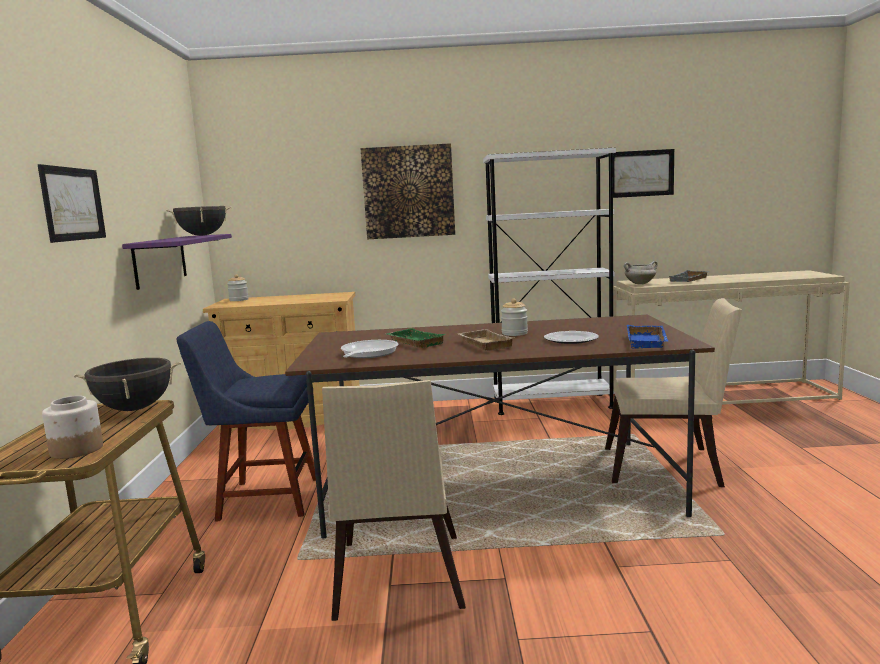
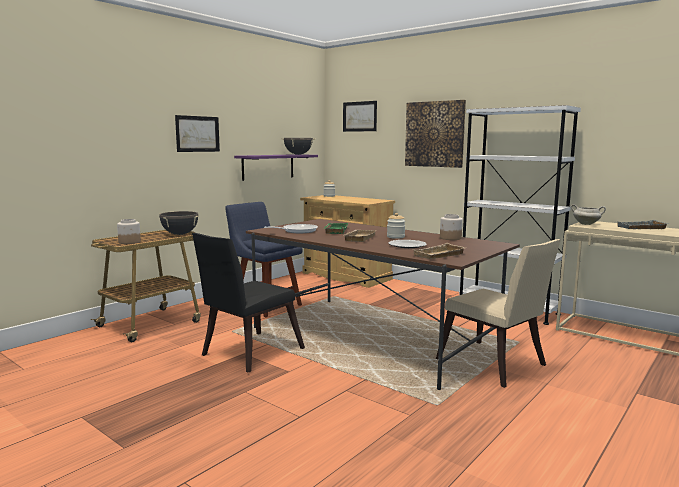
camera: 40 degrees right, 0 degrees up
(397, 581) = (247, 353): beige chair -> black chair
(569, 322) = (450, 238): none -> jar
(641, 173) = (621, 127): picture -> picture (359, 116)
(648, 342) = (439, 255): blue tray -> beige tray

